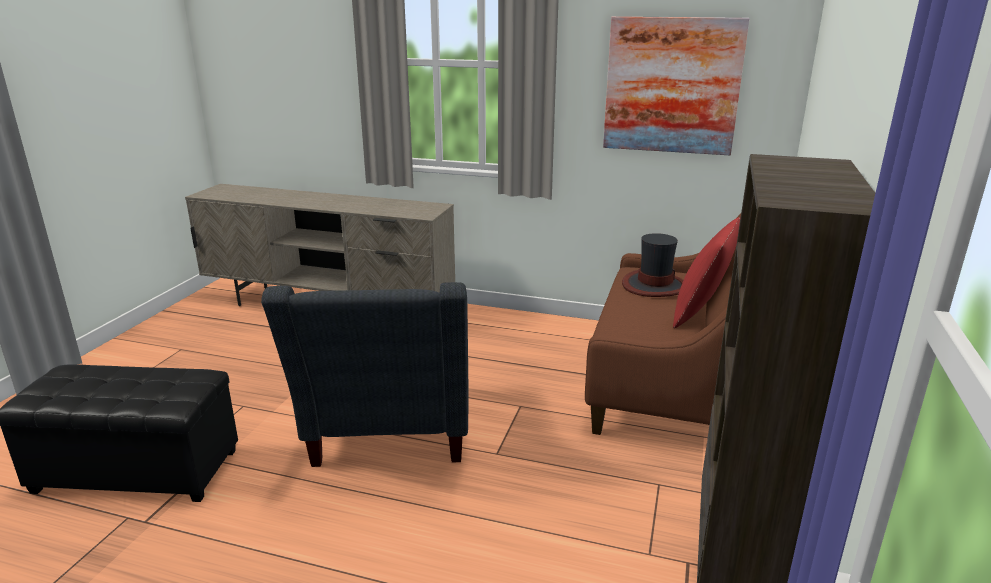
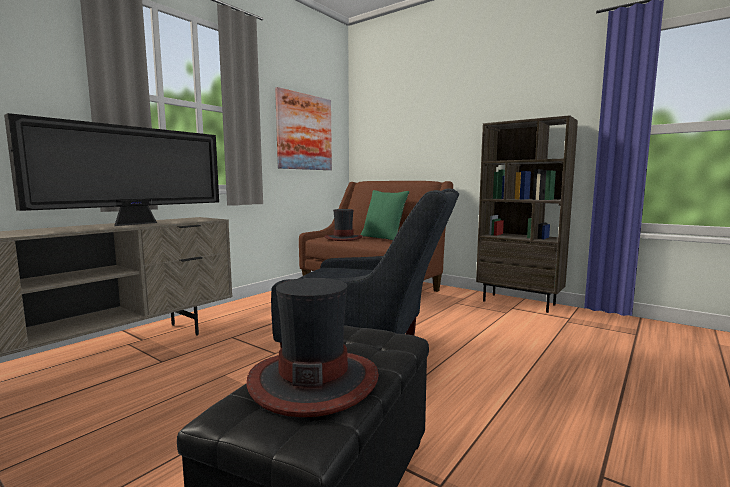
camera: 70 degrees left, 15 degrees down
(93, 384) = (313, 380): none -> hat
(363, 204) = (137, 223): none -> television
(701, 313) = (383, 238): red pillow -> green pillow

